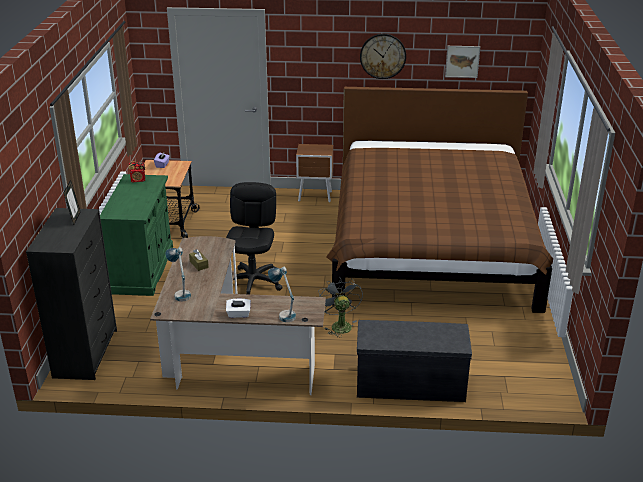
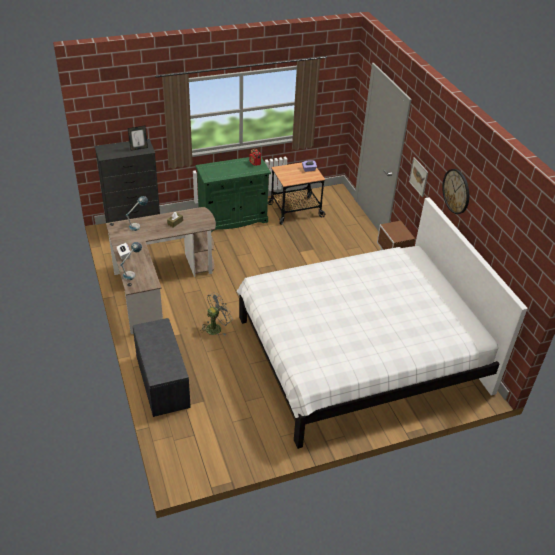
camera: 65 degrees right, 10 degrees up
(253, 282) = (246, 271): black office chair -> none
(431, 246) = (360, 354): brown bed -> white bed
(462, 61) = (498, 240): picture -> picture (418, 177)

